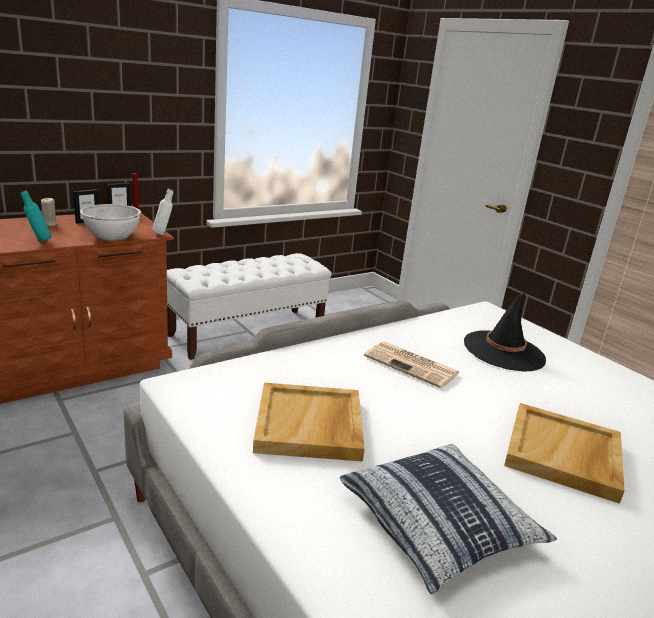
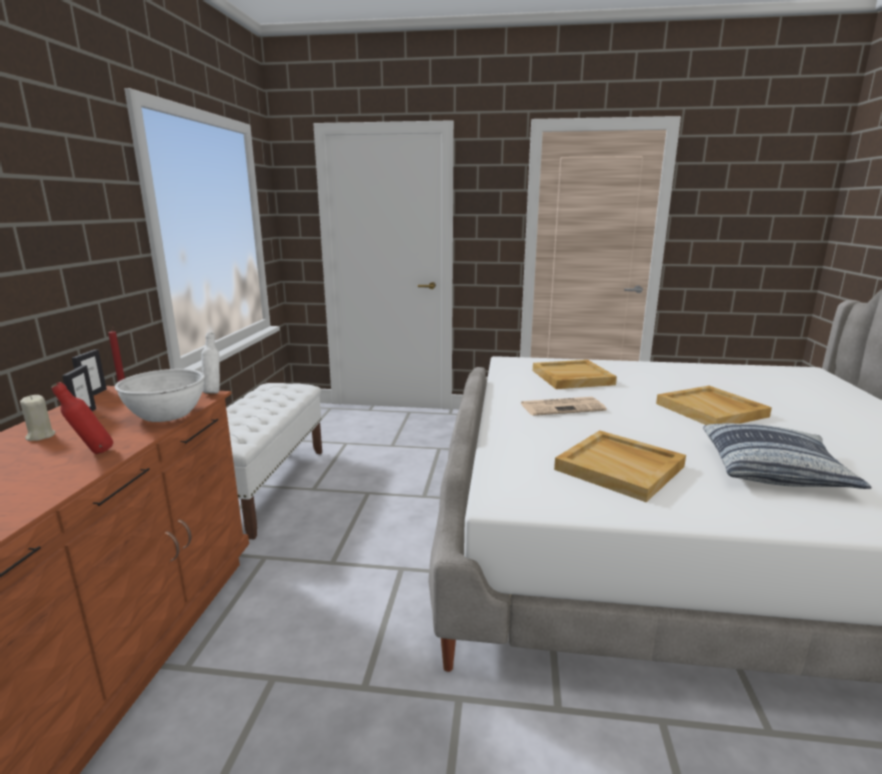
camera: 45 degrees left, 5 degrees down
(38, 240) = (92, 454): turquoise bottle -> red bottle
(504, 351) = (572, 377): black hat -> beige tray

